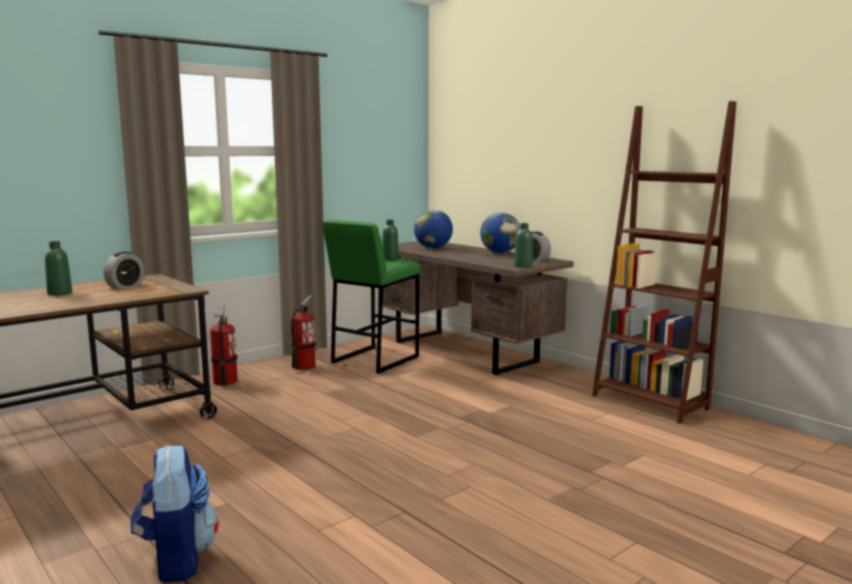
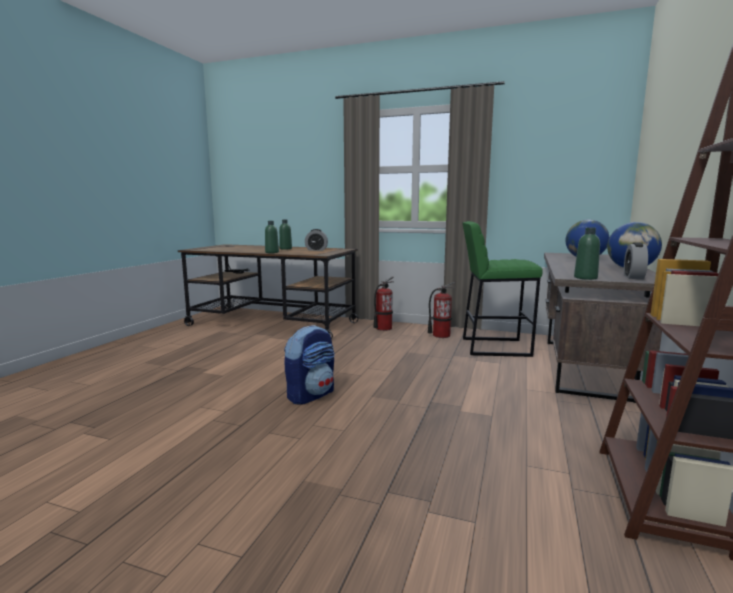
camera: 60 degrees right, 0 degrees up
(176, 559) = (153, 384): backpack -> backpack (311, 395)
(390, 258) = (520, 260): green bottle -> green bottle (272, 252)

